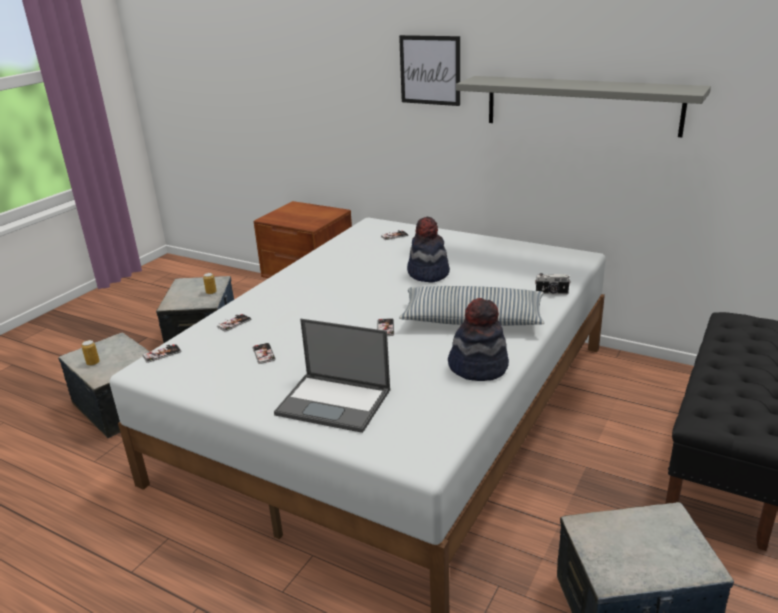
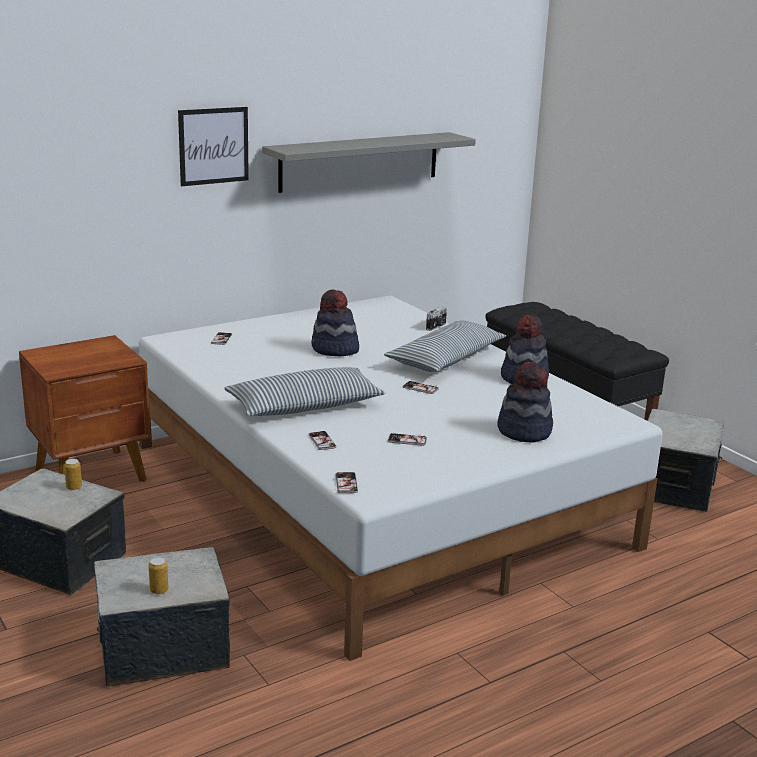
camera: 65 degrees left, 5 degrees down
(296, 298) = (305, 406): none -> pillow
(335, 402) = (524, 431): laptop -> hat

